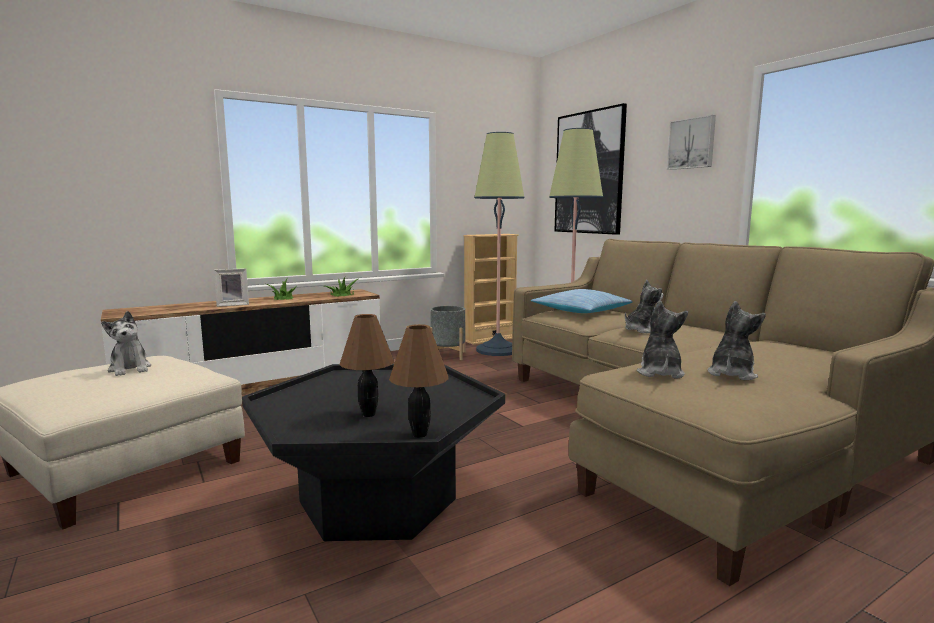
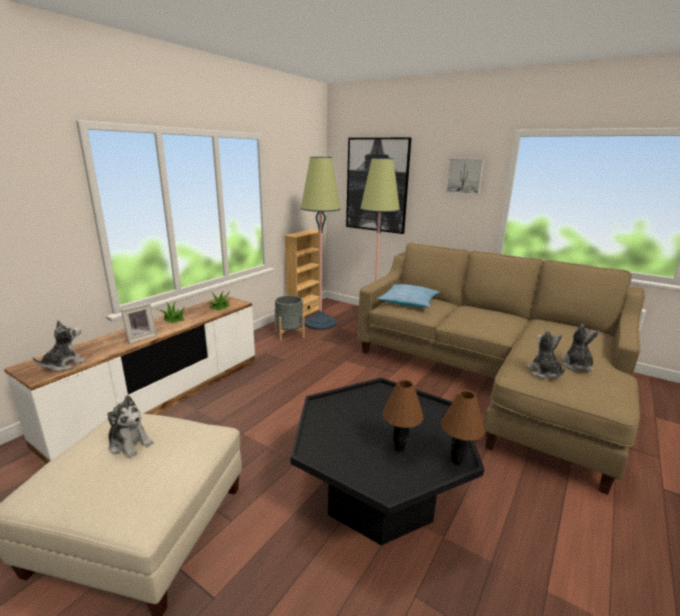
camera: 25 degrees left, 10 degrees up
(642, 330) = (469, 320): plush toy -> plush toy (64, 364)

